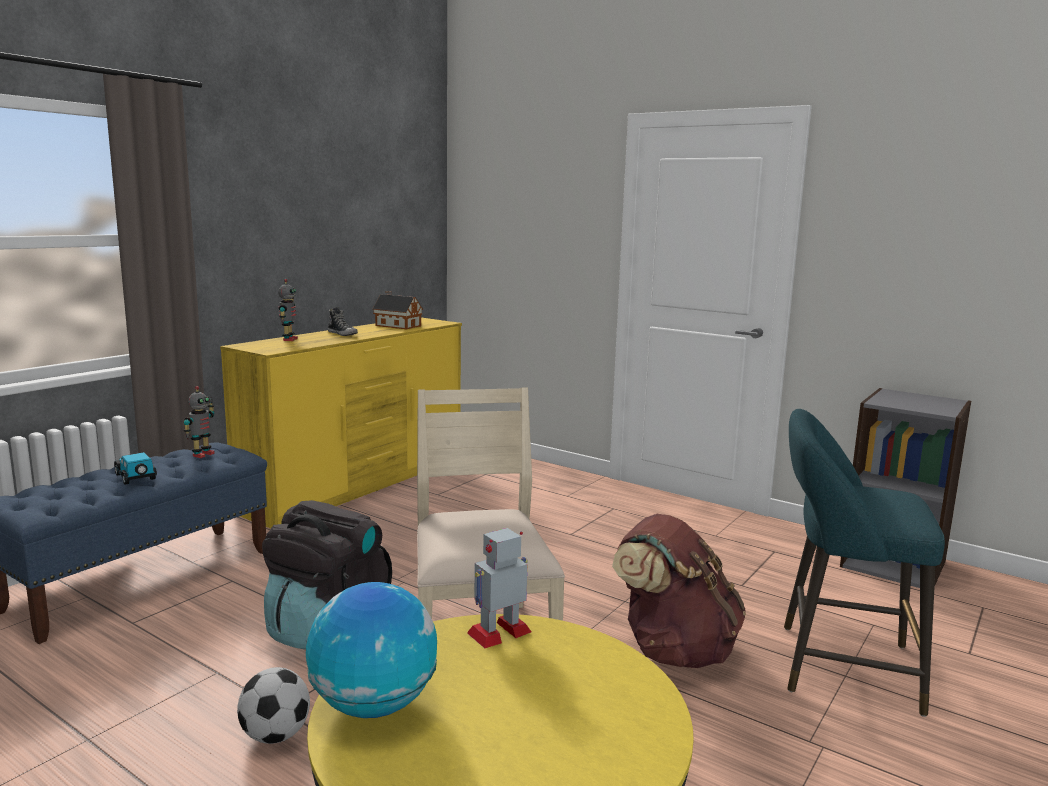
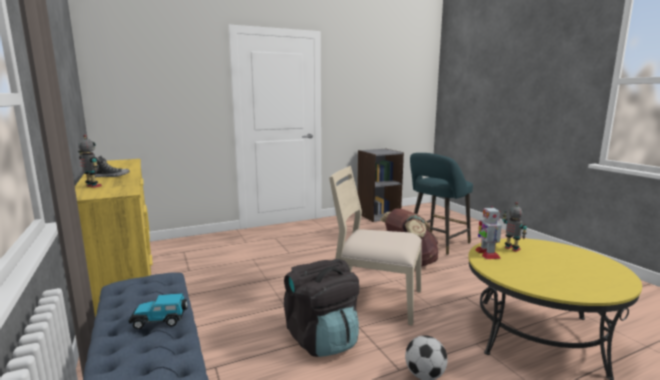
camera: 60 degrees left, 0 degrees up
(202, 454) = (143, 289): toy robot -> toy robot (511, 249)
(373, 705) = (546, 285): globe -> none
(397, 325) = (113, 166): toy house -> none

